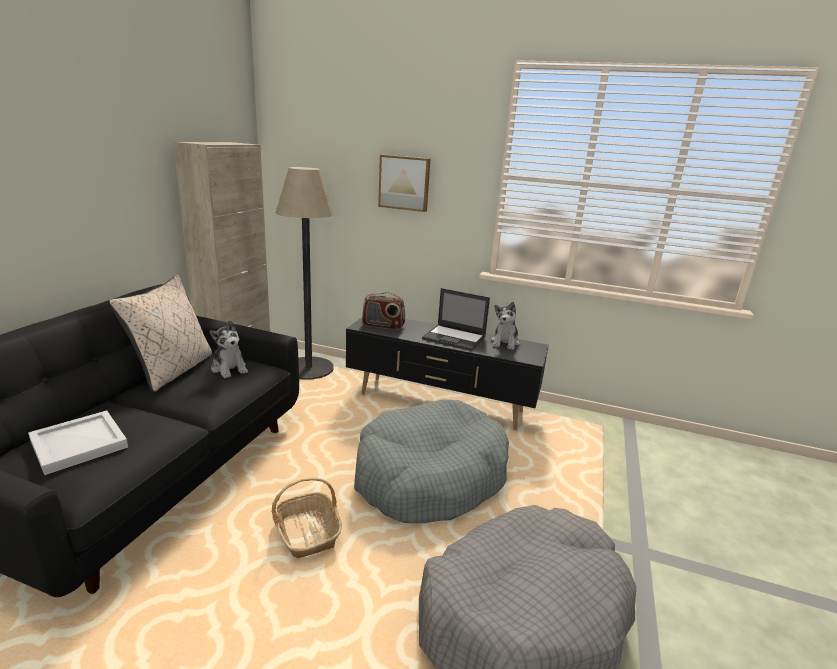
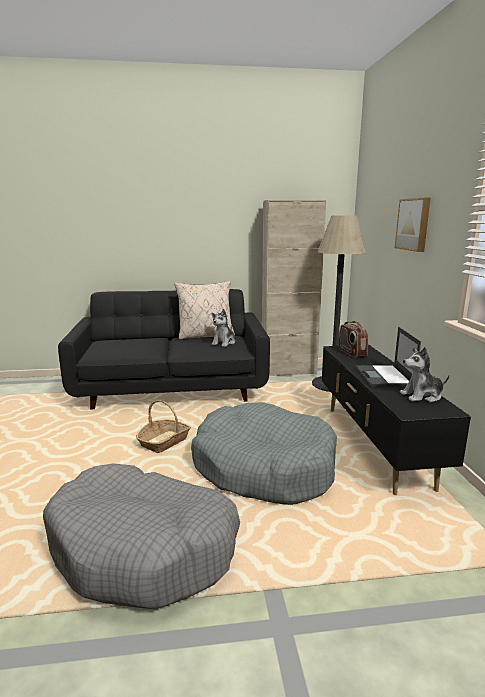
camera: 65 degrees right, 5 degrees down
(77, 444) = (122, 343): white tray -> none

